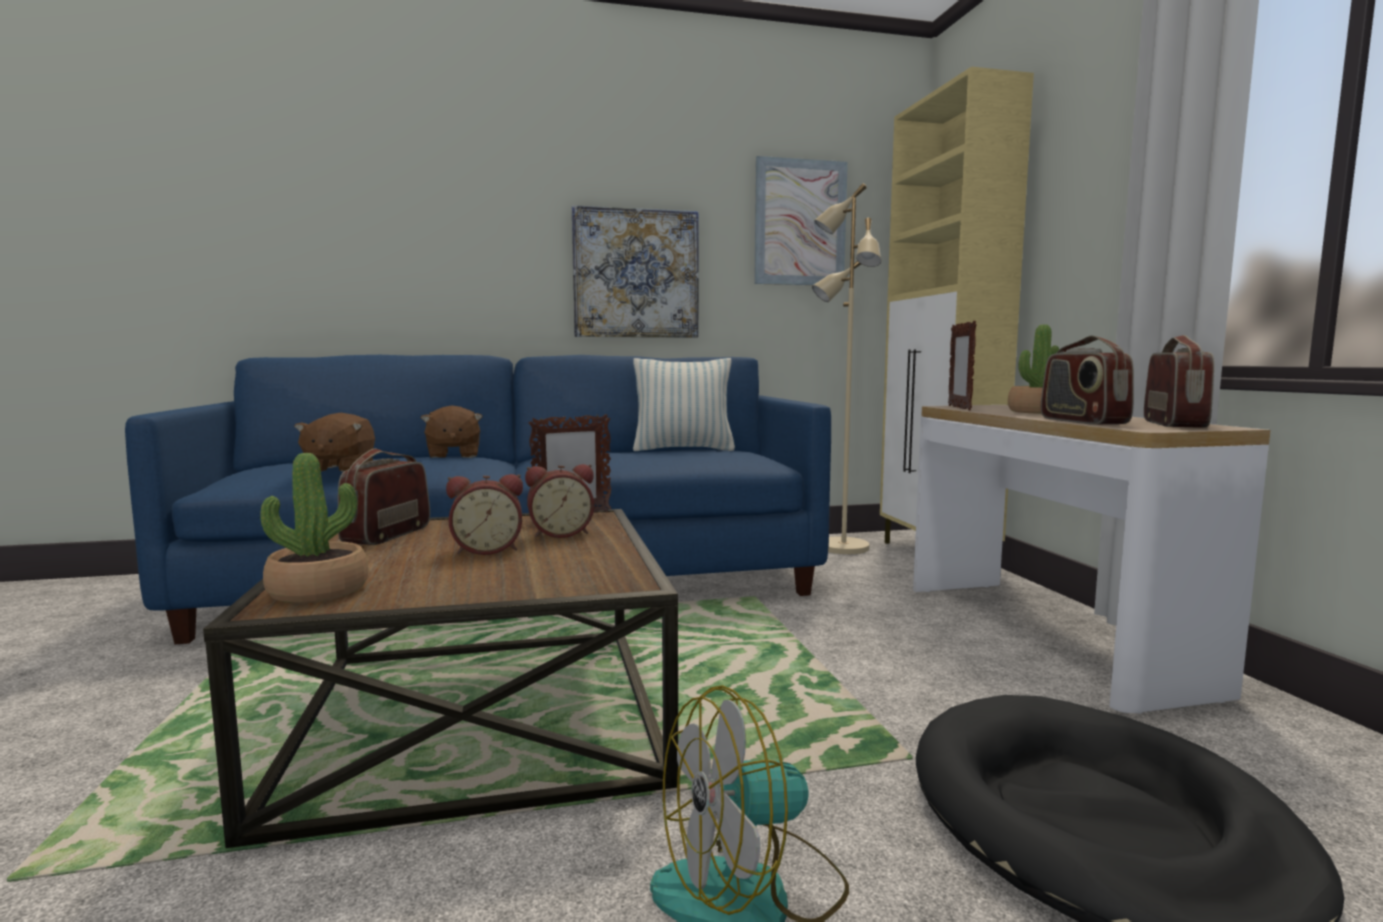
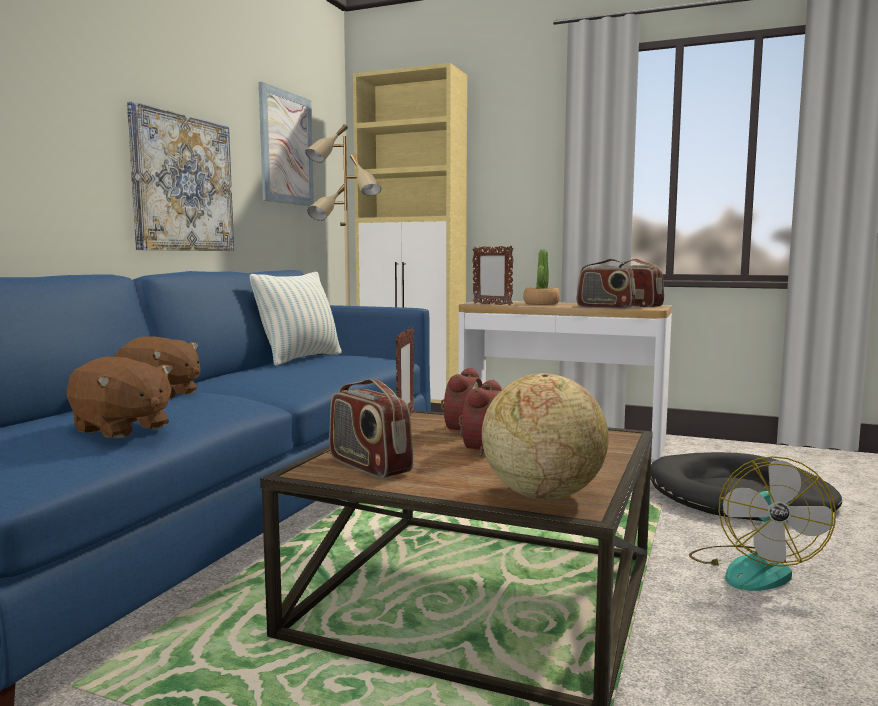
camera: 55 degrees left, 0 degrees up
(318, 591) = (542, 495): potted plant -> globe

